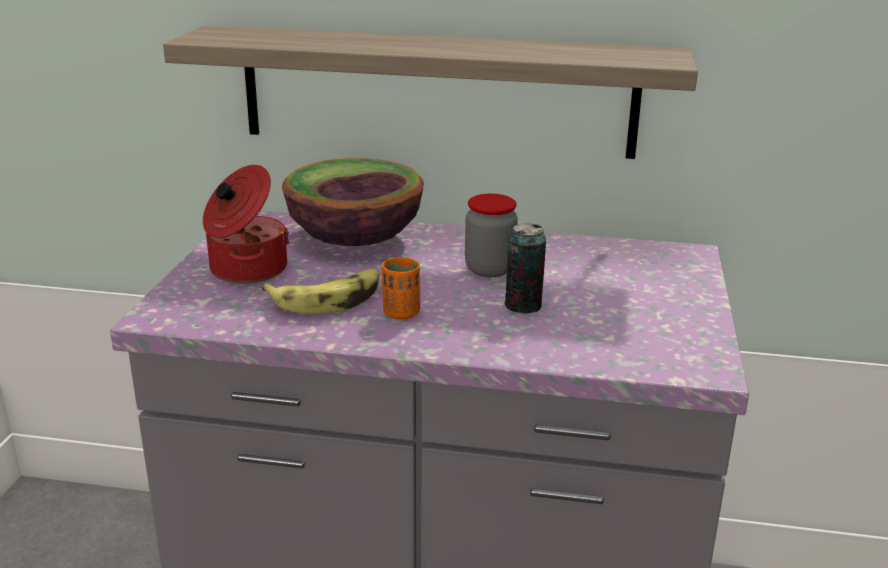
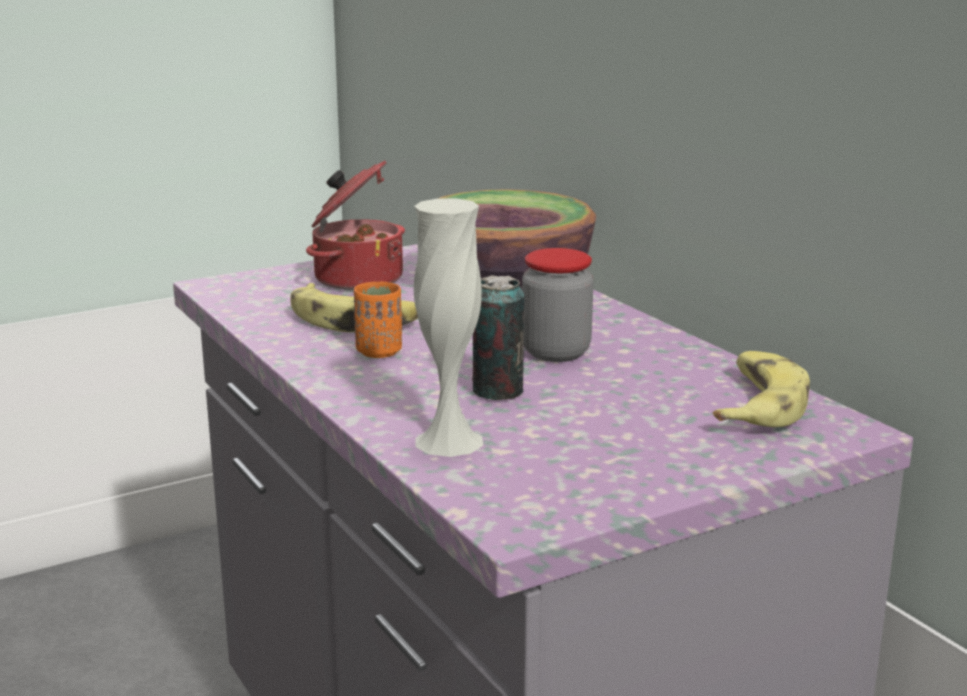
camera: 50 degrees right, 5 degrees down
(437, 91) = (641, 121): shelf -> none
(577, 346) = (449, 441): none -> white vase
(637, 257) = (756, 405): none -> banana

